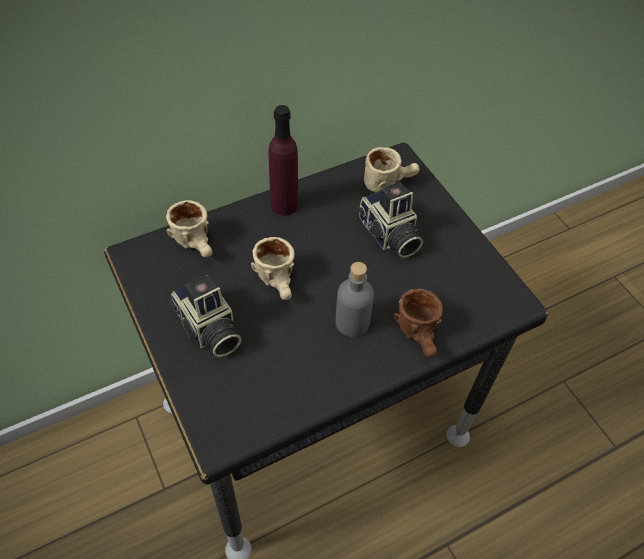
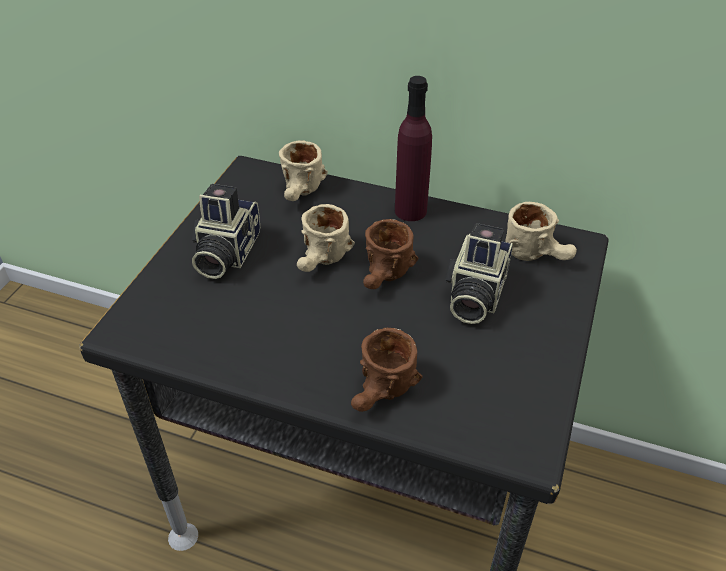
camera: 50 degrees right, 10 degrees down
(330, 264) = (386, 279): none -> brown mug
(352, 322) = (338, 335): grey bottle -> none

